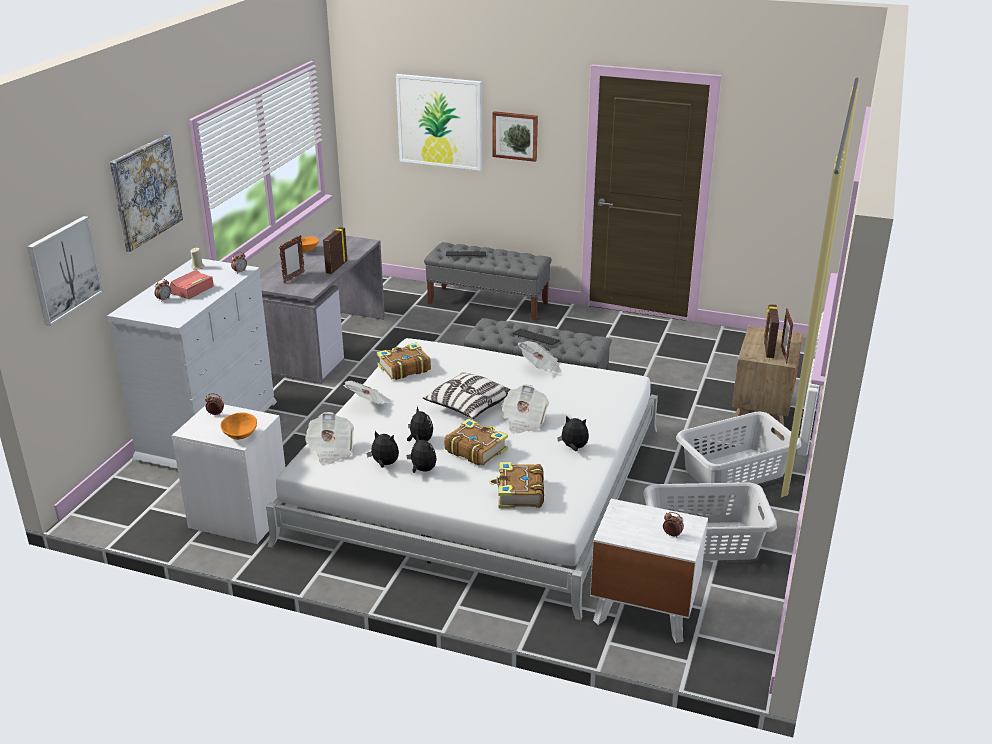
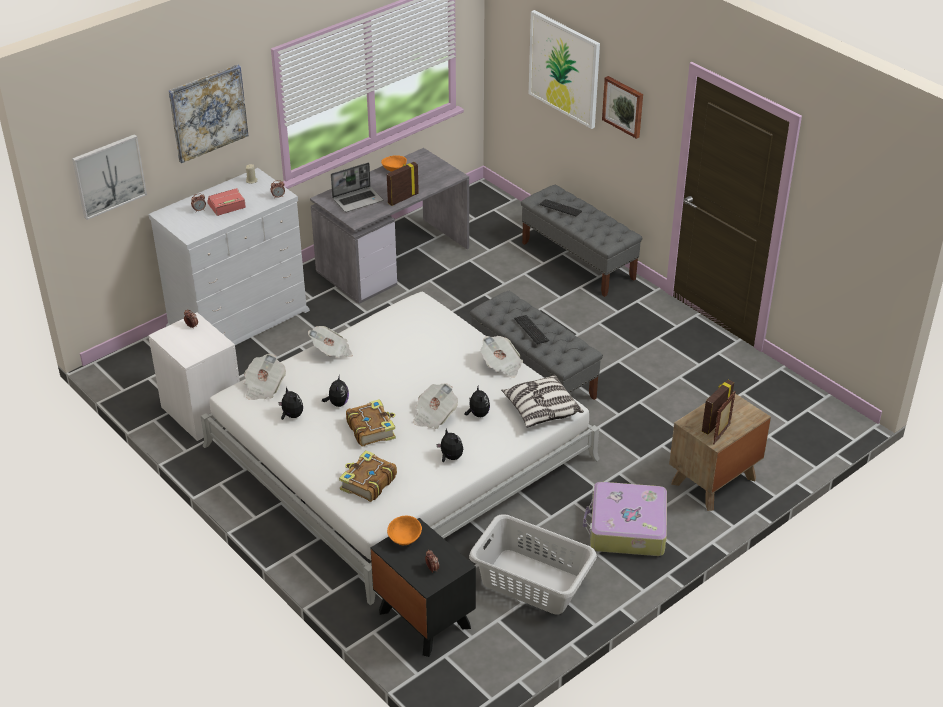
camera: 30 degrees right, 10 degrees up
(240, 435) = (192, 353): orange bowl -> orange bowl (405, 538)
(293, 277) = (358, 200): picture frame -> laptop
(403, 368) = (389, 324): book -> none
(422, 470) = (315, 432): plush toy -> plush toy (477, 414)
(468, 406) = (405, 383): pillow -> pillow (541, 410)
(643, 610) = (424, 618): white nightstand -> black nightstand
(735, 472) = (626, 528): grey laundry basket -> suitcase

